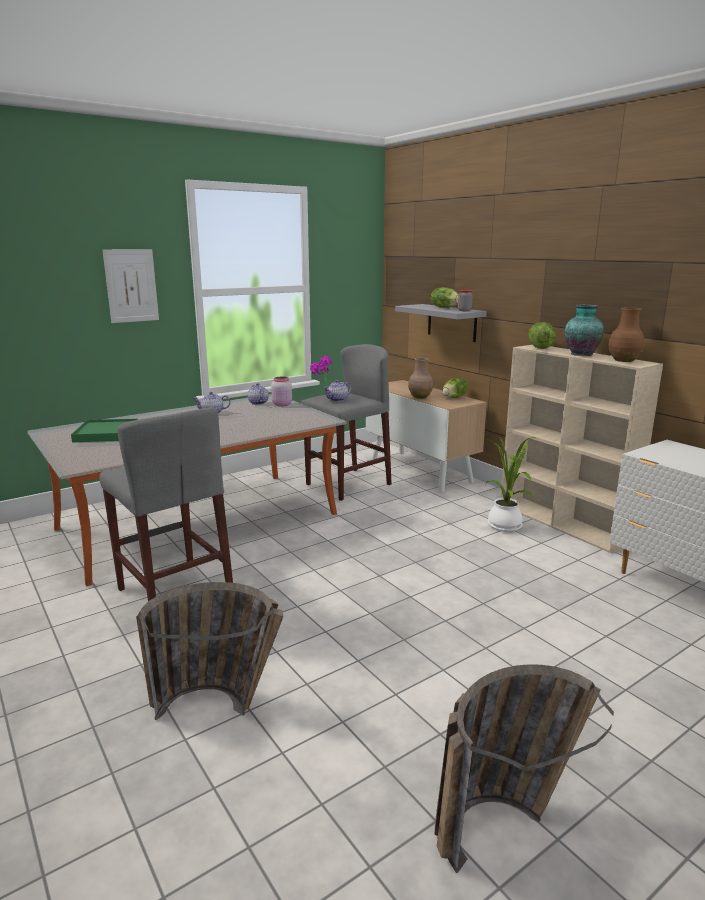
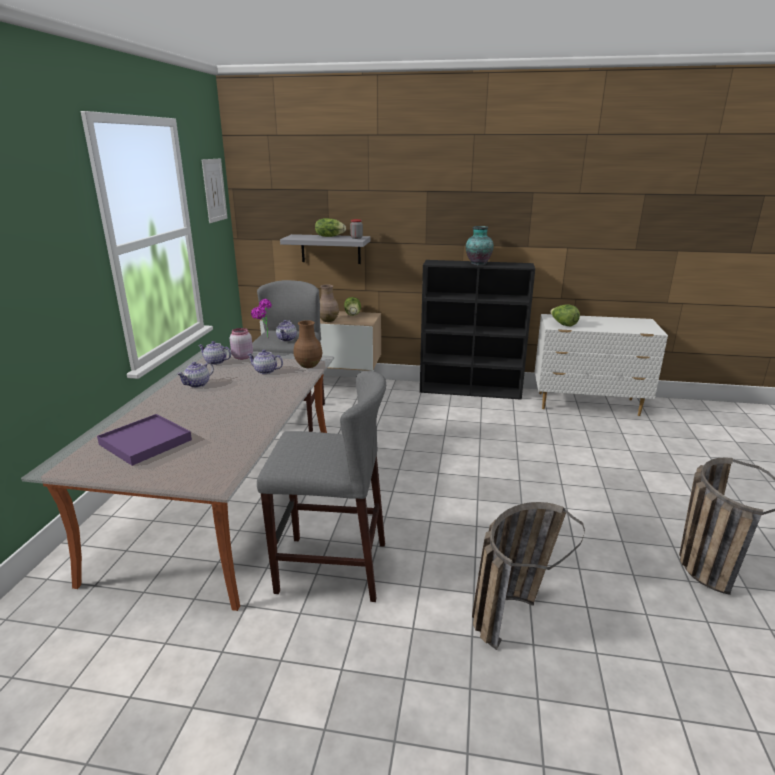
camera: 45 degrees left, 5 degrees up
(106, 434) = (145, 442): green tray -> purple tray
(131, 286) = (55, 254): picture -> picture (214, 190)
(271, 417) = (265, 371): none -> teapot
(505, 527) = (447, 406): potted plant -> none
(540, 348) = (440, 262): lettuce -> lettuce (563, 324)
(564, 523) = (471, 390): beige bookcase -> black bookcase
(624, 360) = (511, 264): brown vase -> brown vase (308, 365)

